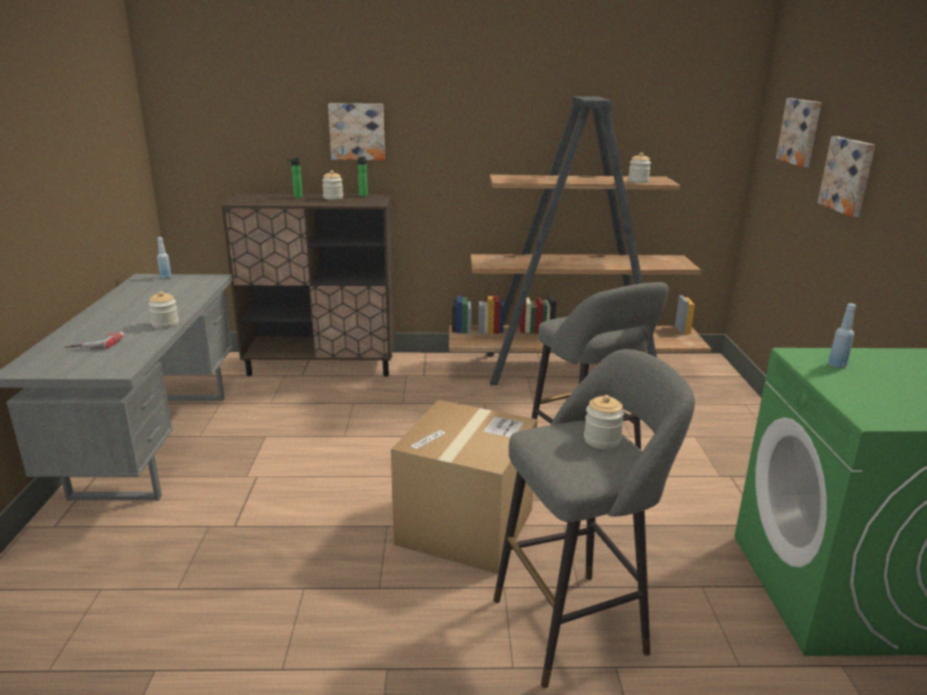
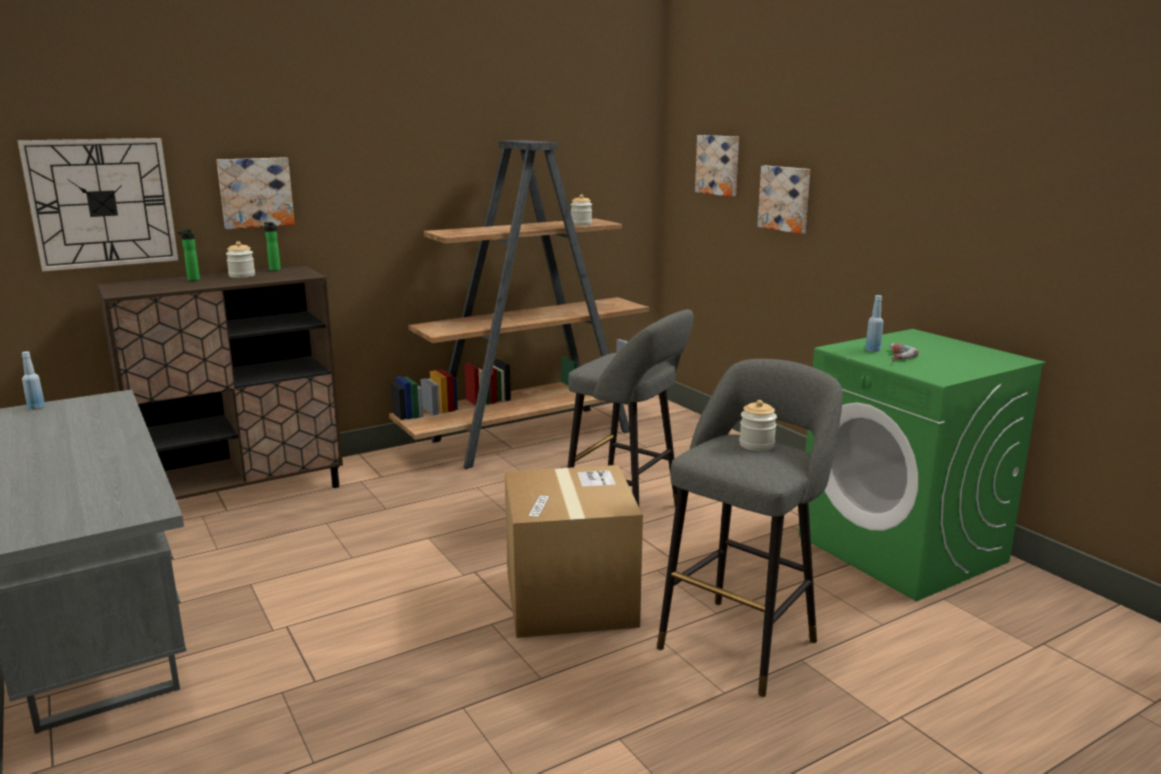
camera: 30 degrees left, 5 degrees down
(97, 344) = (64, 493): power drill -> power drill (892, 356)
(165, 324) = (130, 454): jar -> none
(246, 133) = (102, 203): none -> wall clock

